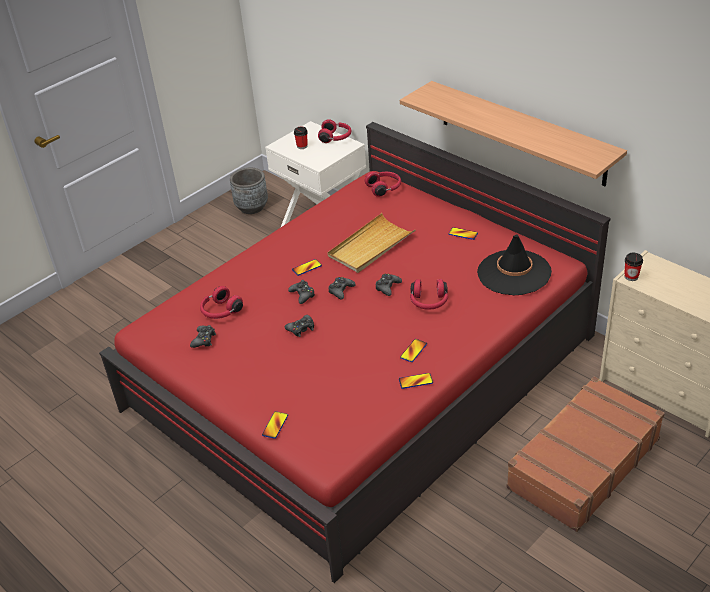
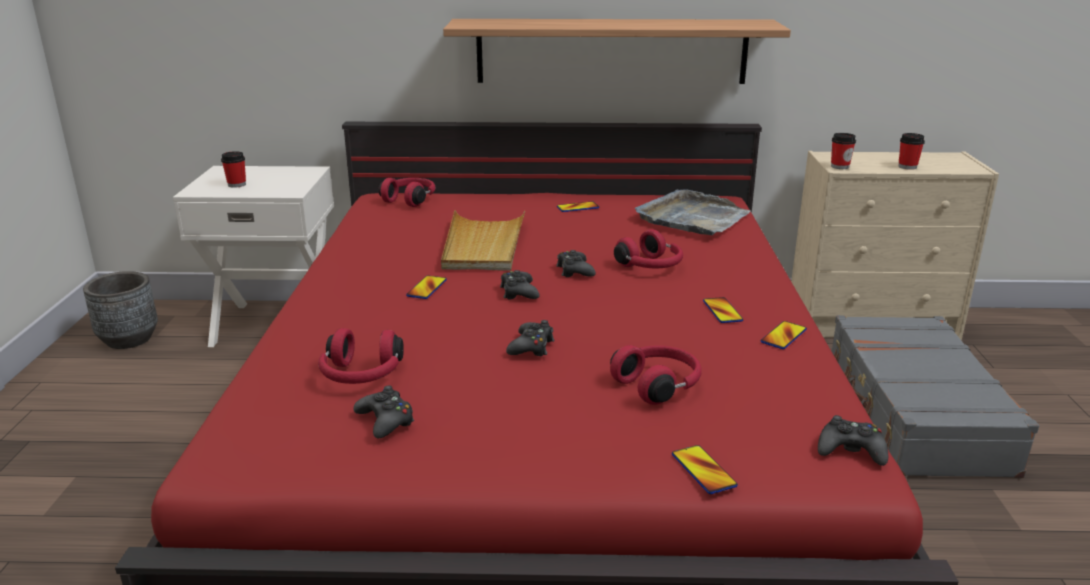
camera: 45 degrees left, 15 degrees down
(302, 295) = (470, 314): black game controller -> black game controller (851, 450)
(336, 138) = (278, 169): red headphones -> red headphones (658, 385)
(513, 273) = (693, 218): black hat -> grey tray
(582, 463) = (913, 414): brown suitcase -> grey suitcase
(681, 297) = (907, 167): none -> cup

